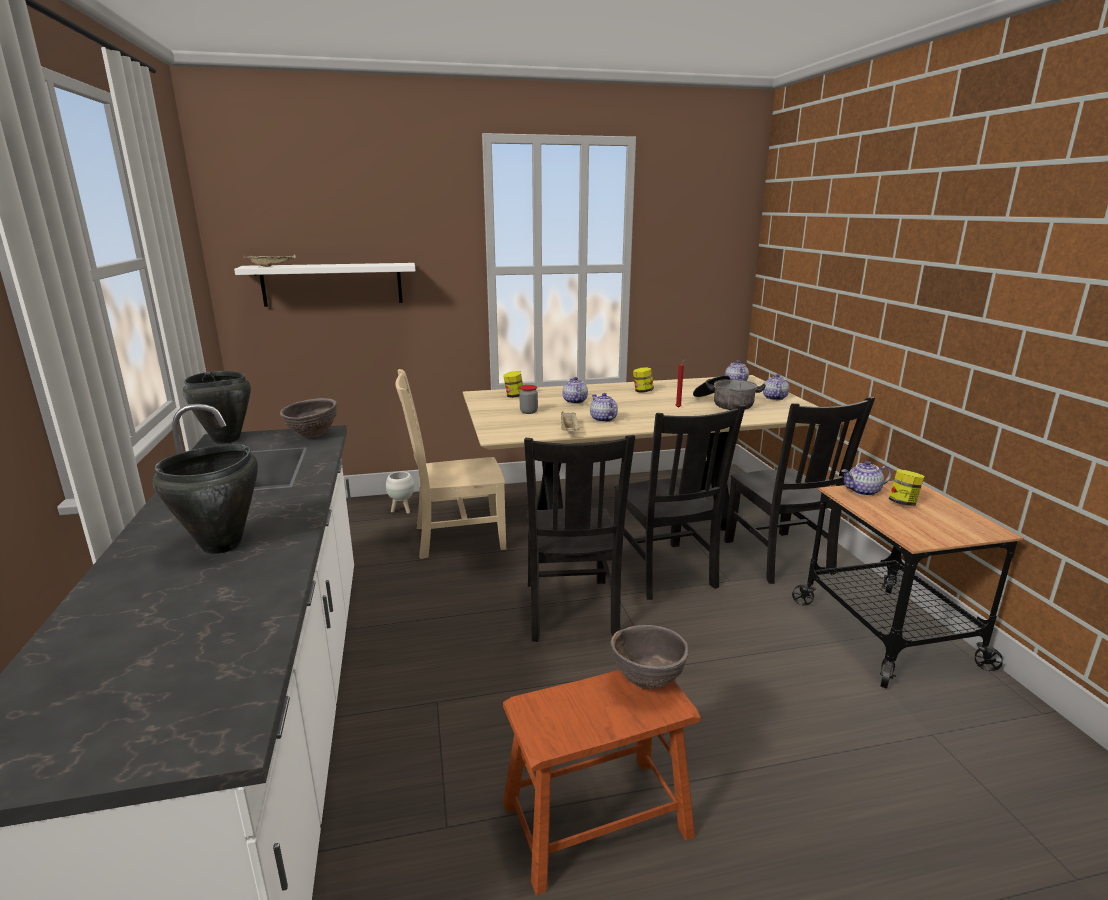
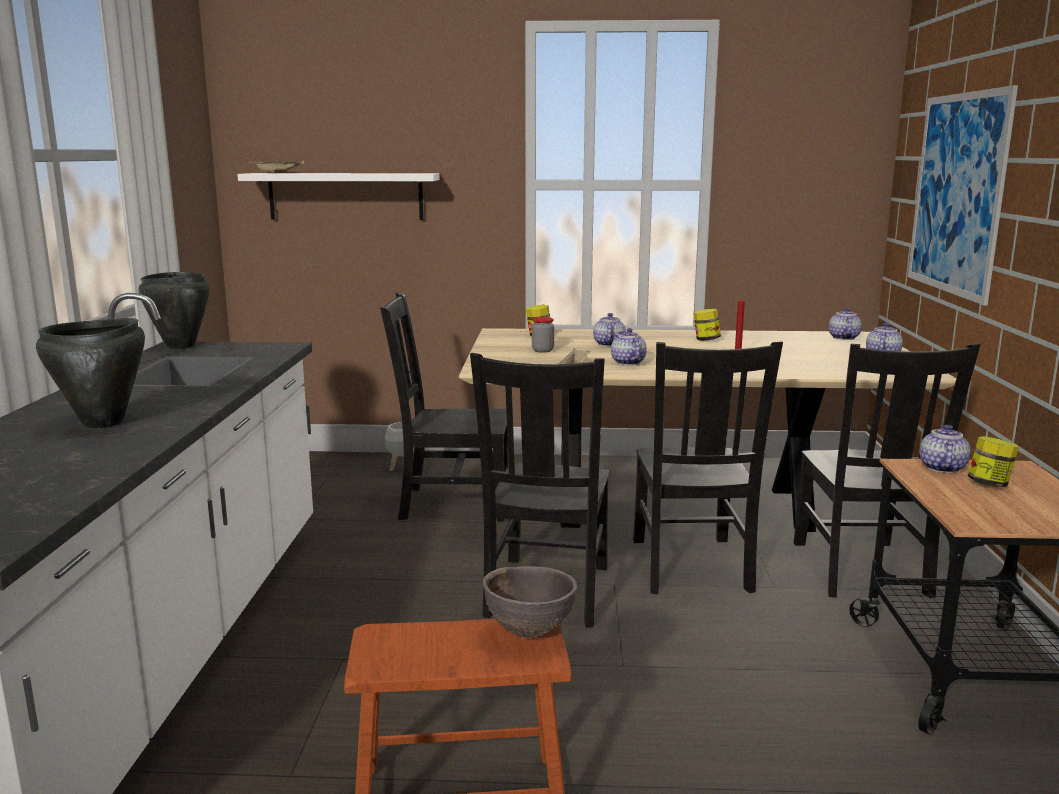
camera: 15 degrees right, 5 degrees down
(312, 436) = (268, 348): brown bowl -> none
(456, 538) = (450, 503): beige chair -> black chair
(725, 403) = (805, 357): cooking pot -> none
(825, 278) = (957, 193): none -> picture
(863, 492) = (941, 468): teapot -> teapot turned 105 degrees clockwise

